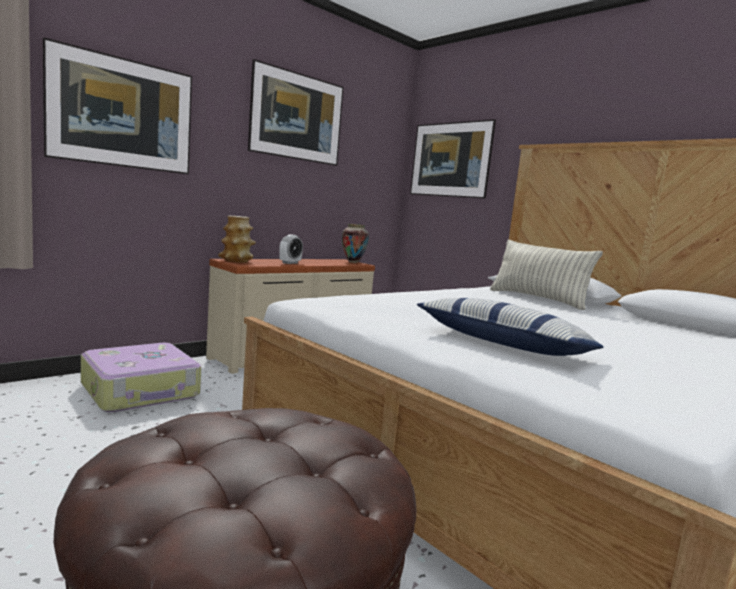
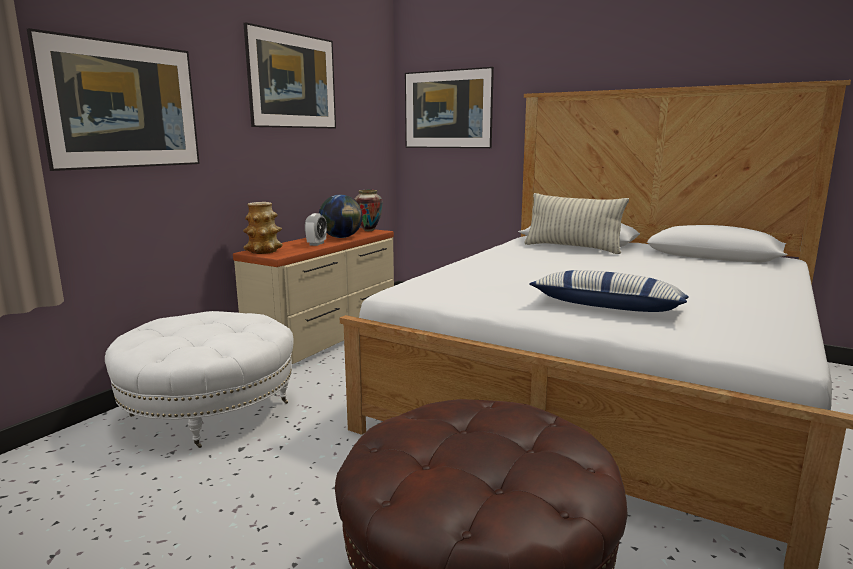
camera: 15 degrees left, 5 degrees up
(141, 391) = (210, 410): suitcase -> white ottoman
(320, 262) = (341, 237): none -> globe

